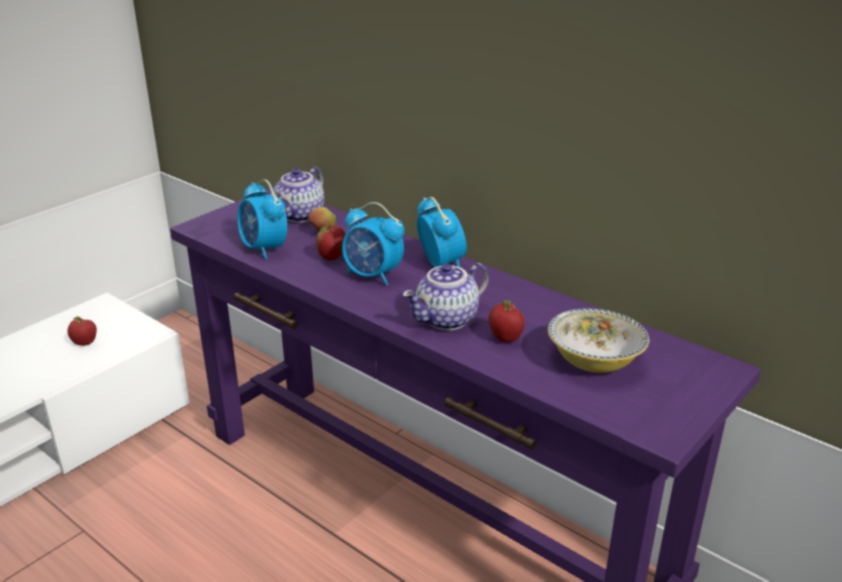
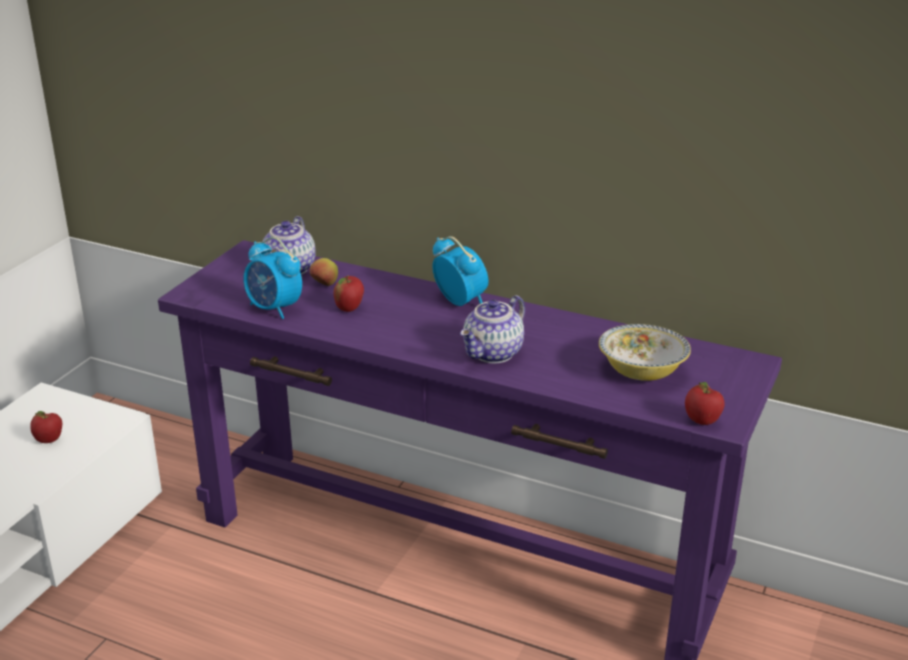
camera: 15 degrees left, 0 degrees up
(373, 276) = (400, 321): alarm clock -> none
(504, 339) = (554, 363): apple -> apple (701, 421)

